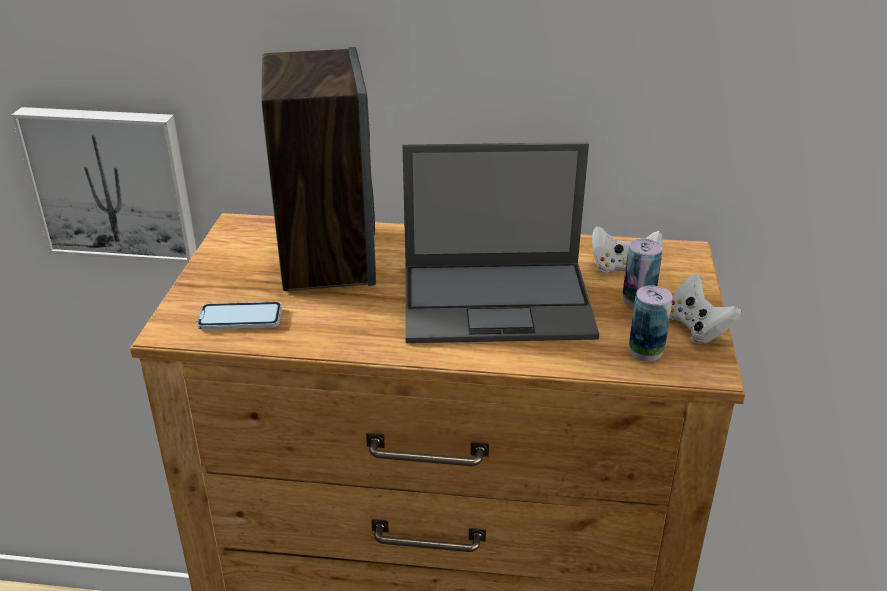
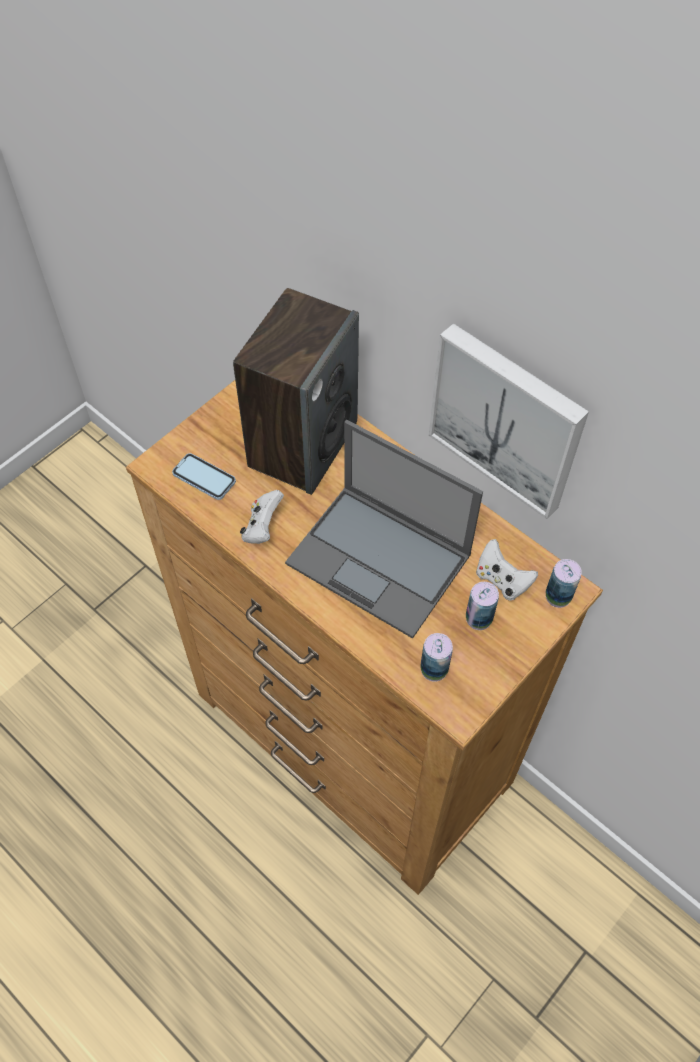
camera: 35 degrees right, 25 degrees up
(112, 183) = (210, 284): picture -> picture (507, 418)
(682, 259) = (558, 596): none -> can
(697, 328) = (492, 671): white game controller -> white game controller (262, 527)

